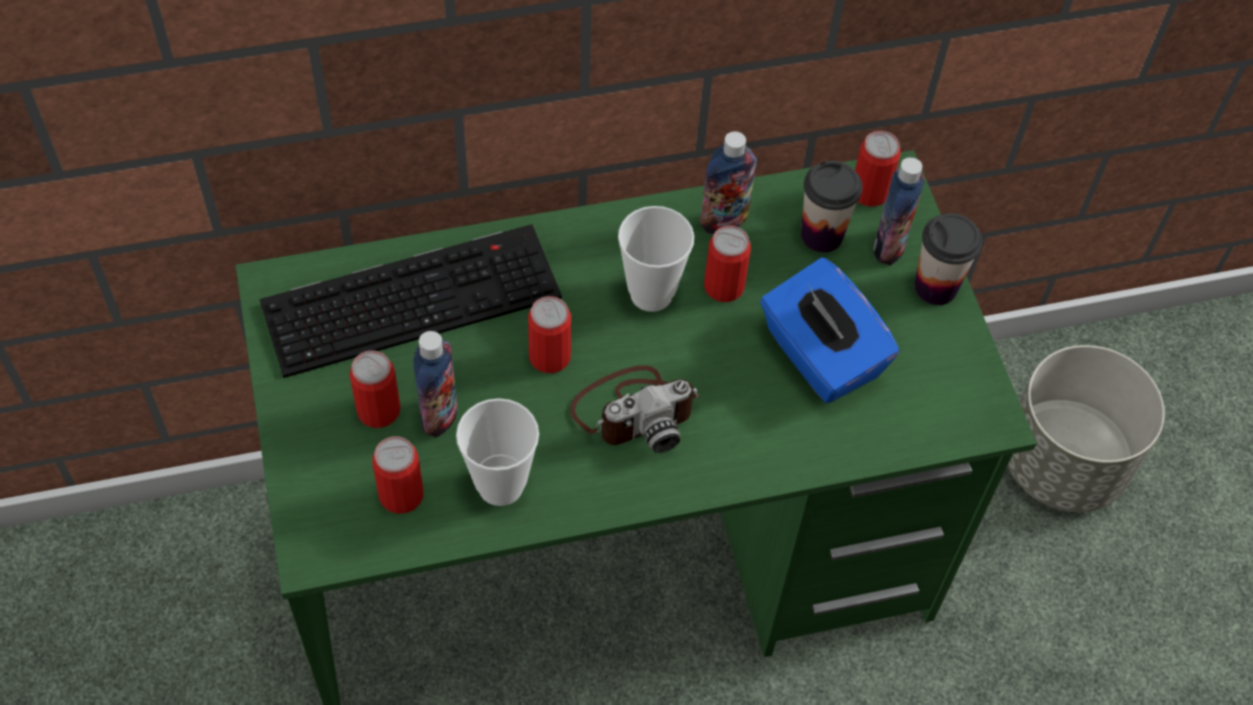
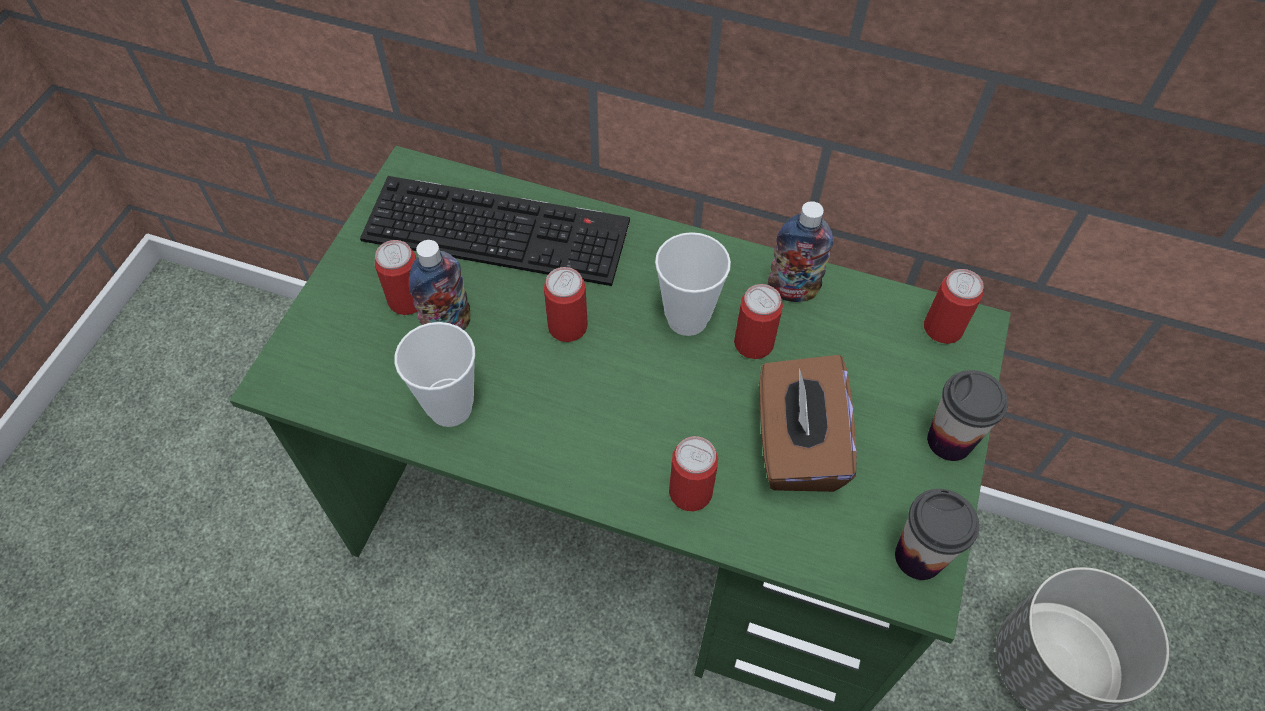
camera: 35 degrees right, 0 degrees up
(401, 495) = (372, 373): can -> can (690, 492)
(634, 410) = (602, 406): camera -> none
(820, 356) = (797, 445): blue tissue box -> brown tissue box
(821, 235) = (872, 343): cup -> cup (918, 557)
(889, 246) = (929, 383): bottle -> none

